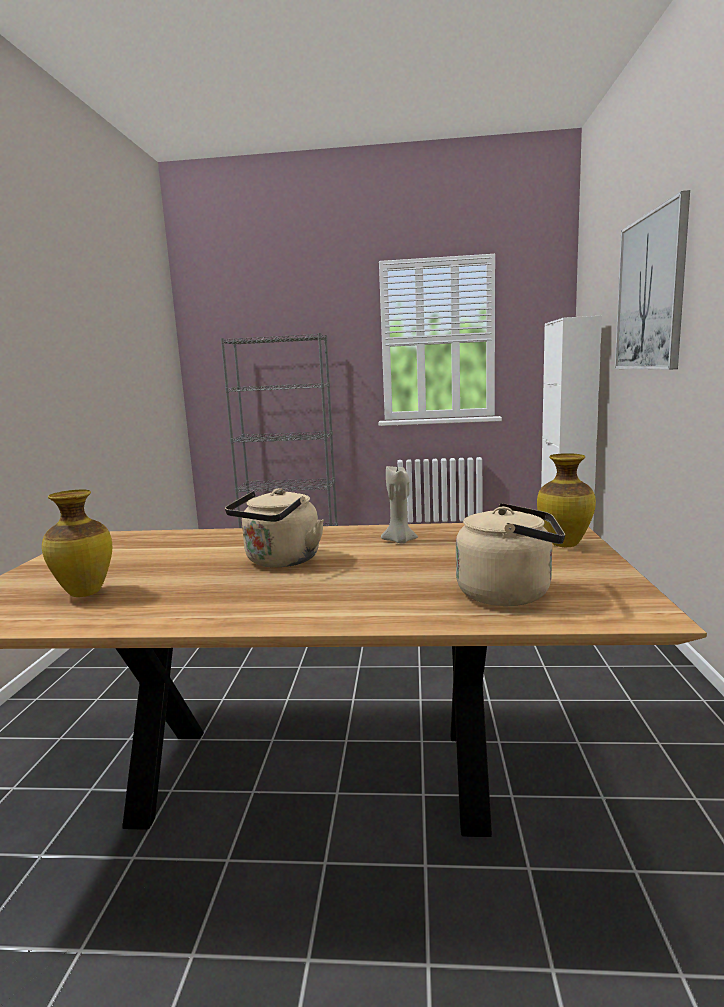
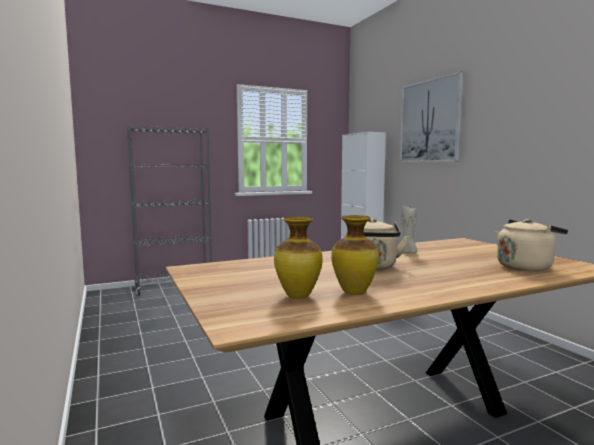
camera: 30 degrees left, 5 degrees down
(564, 544) = (488, 247): vase -> vase (354, 292)

